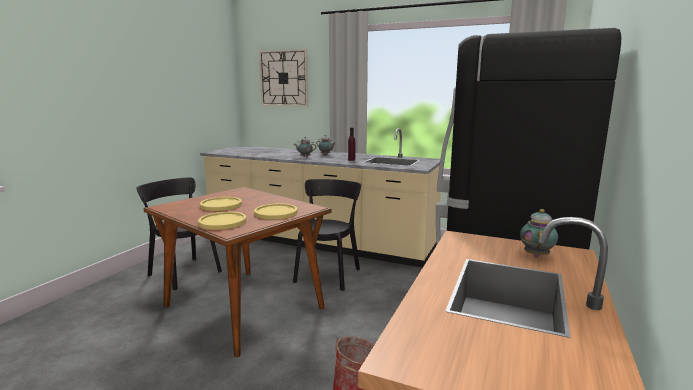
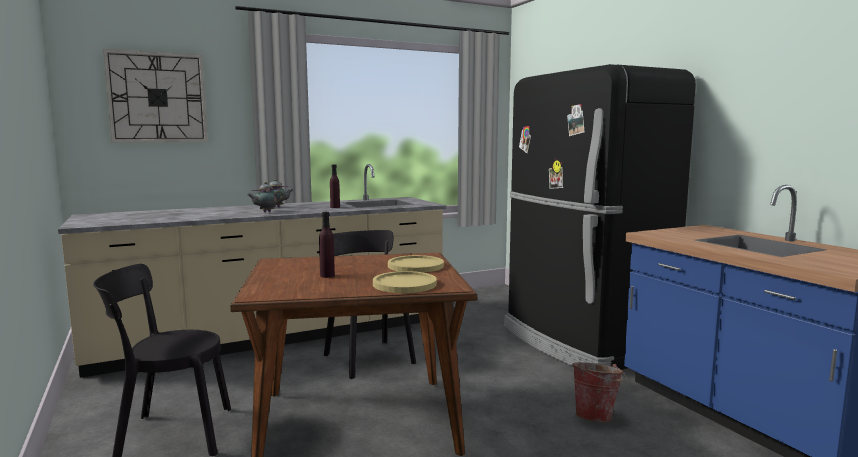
camera: 50 degrees left, 5 degrees down
(221, 205) = (327, 275): yellow plate -> purple bottle
(536, 255) = (702, 231): teapot -> none

